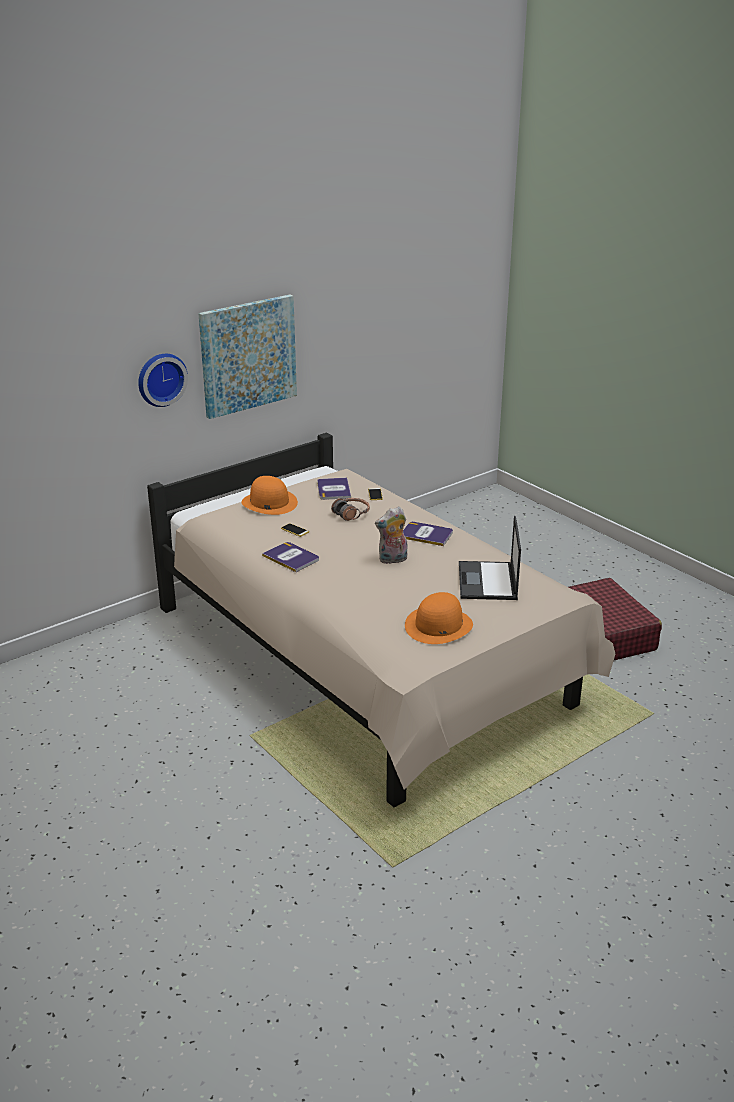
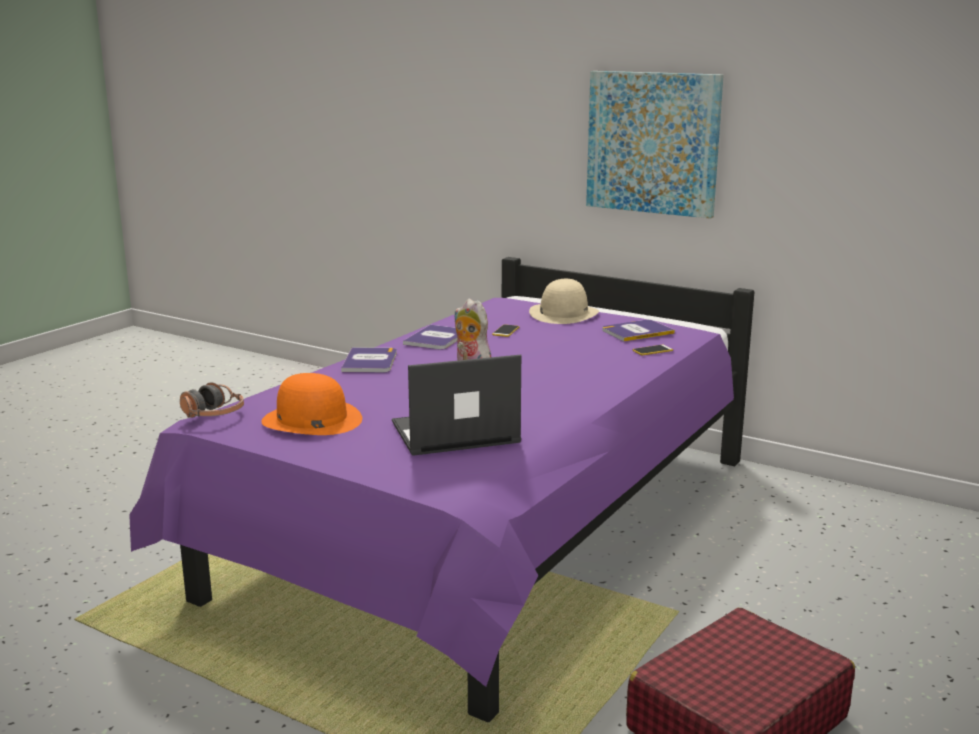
camera: 70 degrees right, 10 degrees down
(160, 379) = (542, 139): wall clock -> none
(269, 503) = (563, 313): orange hat -> beige hat
(351, 514) = (578, 346): headphones -> headphones (213, 415)
(366, 661) = (488, 532): beige bed -> purple bed
(426, 534) = (563, 386): book -> book (370, 361)

